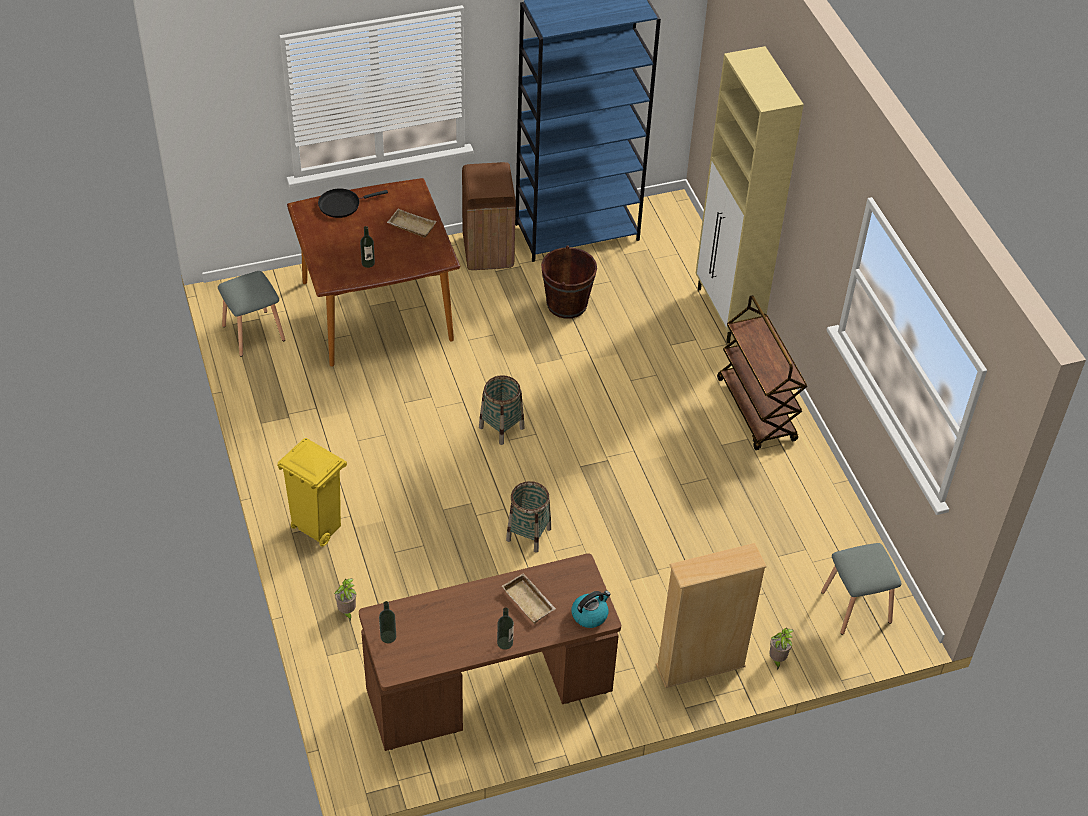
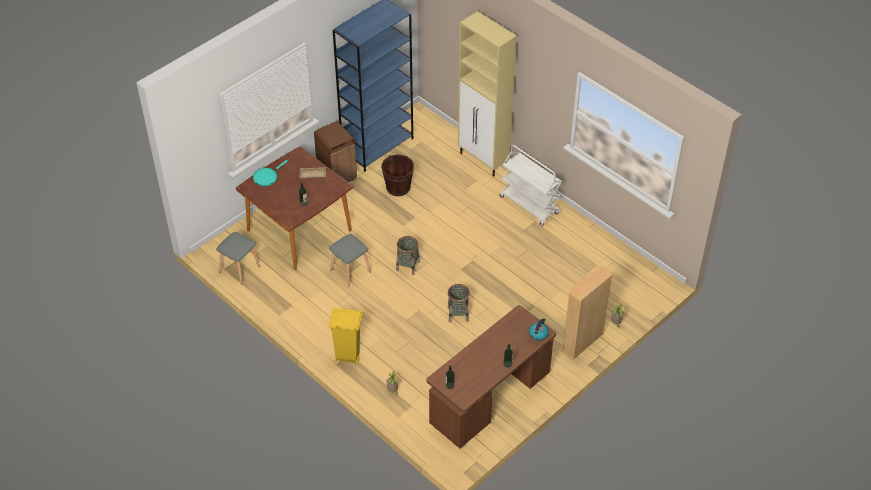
camera: 25 degrees left, 0 degrees up
(342, 204) = (266, 177): black frying pan -> turquoise frying pan
(530, 601) = (506, 339): beige tray -> none
(757, 410) = (530, 205): brown cart -> white cart
(855, 607) = (636, 283): grey stool -> grey stool (350, 271)

